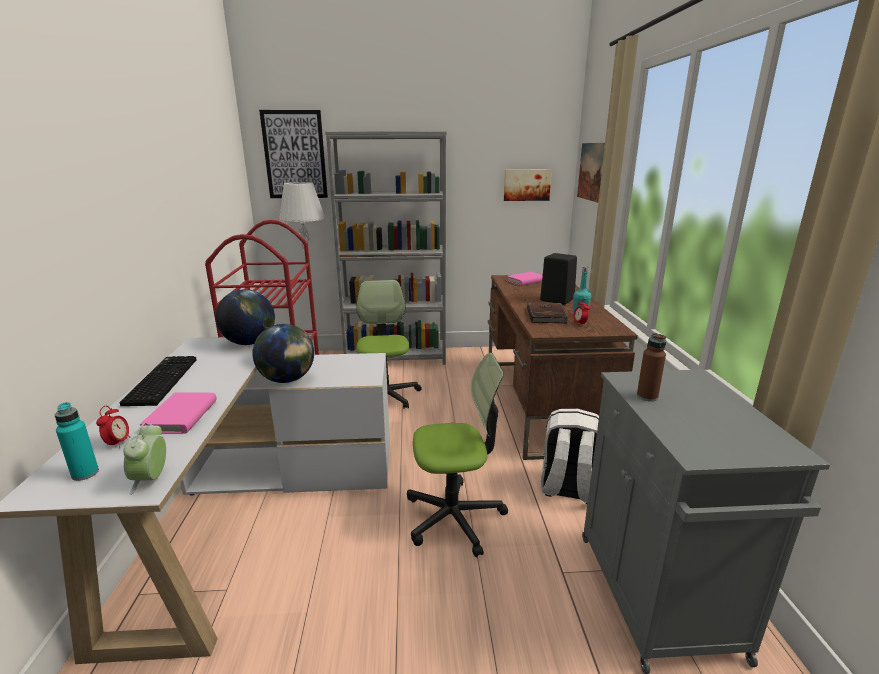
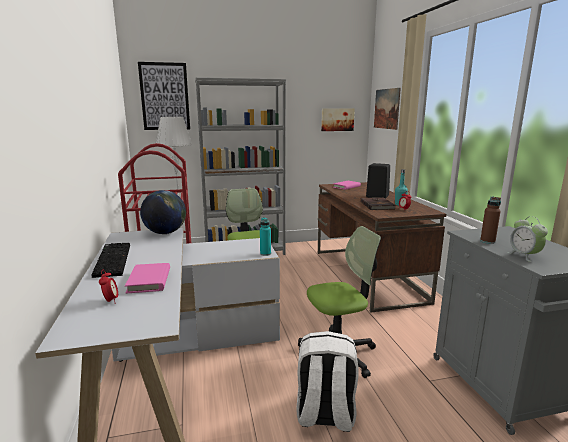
camera: 10 degrees left, 5 degrees down
(85, 473) = (100, 321): turquoise bottle -> turquoise bottle (265, 253)
(151, 479) = (159, 320): alarm clock -> alarm clock (524, 256)
(287, 380) = (203, 258): globe -> none
(568, 489) = (410, 328): white backpack -> white backpack (325, 414)

